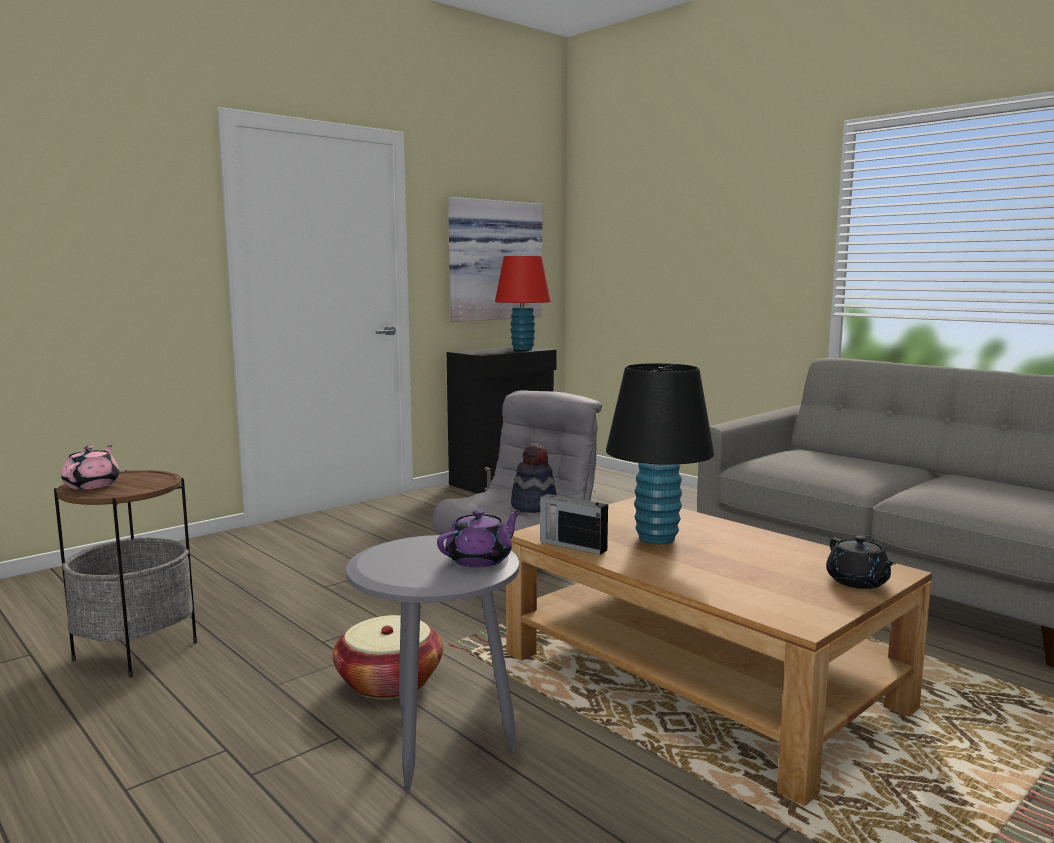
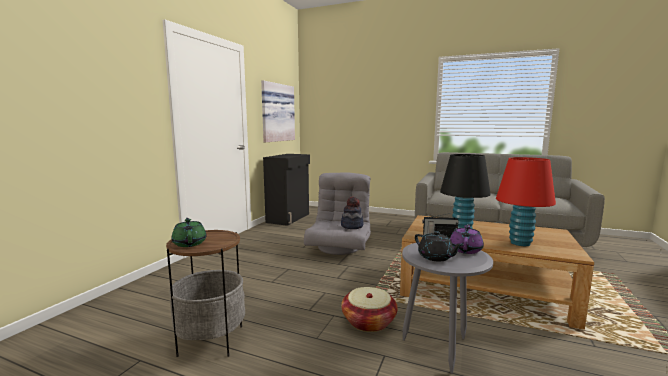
camera: 25 degrees left, 0 degrees up
(93, 485) = (190, 243): pink teapot -> green teapot
(522, 349) = (294, 154): red table lamp -> red table lamp (520, 243)
(858, 582) = (557, 237): black teapot -> black teapot (436, 257)

